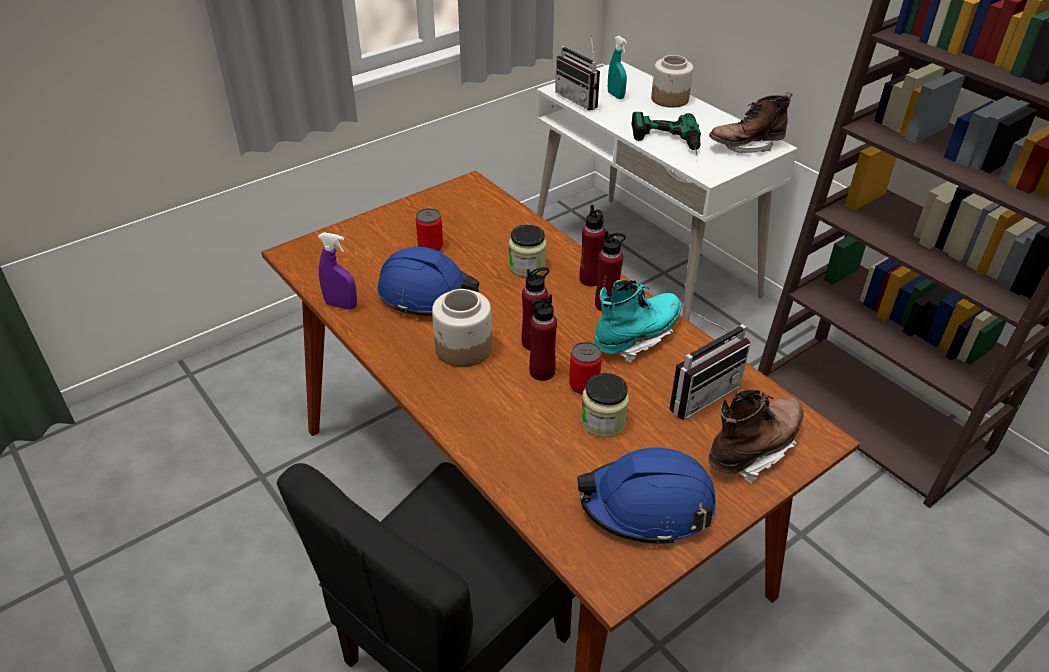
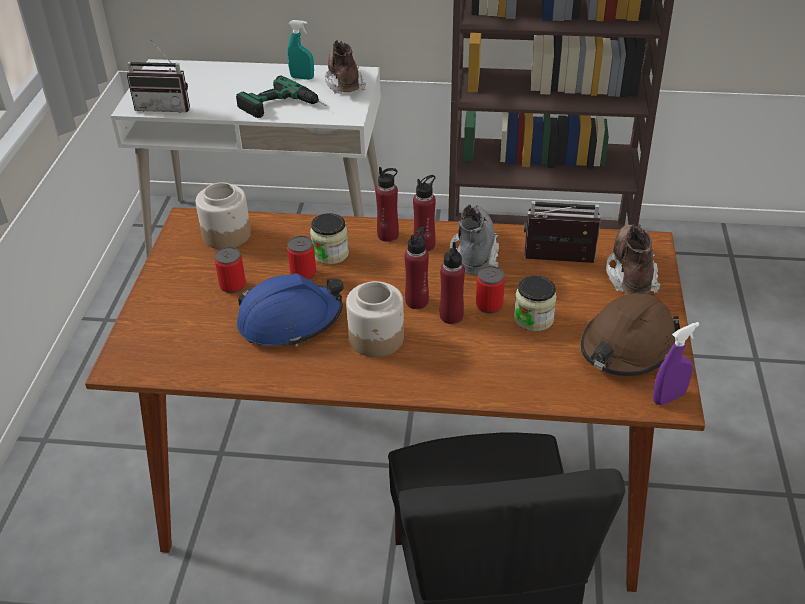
camera: 45 degrees left, 0 degrees up
(341, 305) = (233, 374): purple spray bottle -> purple spray bottle (668, 397)
(486, 268) = (303, 274): none -> can
(615, 95) = (189, 90): turquoise spray bottle -> turquoise spray bottle (302, 78)
(636, 337) = (474, 254): turquoise boot -> grey boot
(647, 505) = (627, 347): blue hard hat -> brown hard hat
(670, 99) = (237, 73): jar -> jar (227, 234)
(698, 393) = (558, 263): radio -> radio turned 90 degrees counterclockwise
(745, 146) = (344, 83): brown boot -> brown boot turned 135 degrees clockwise

